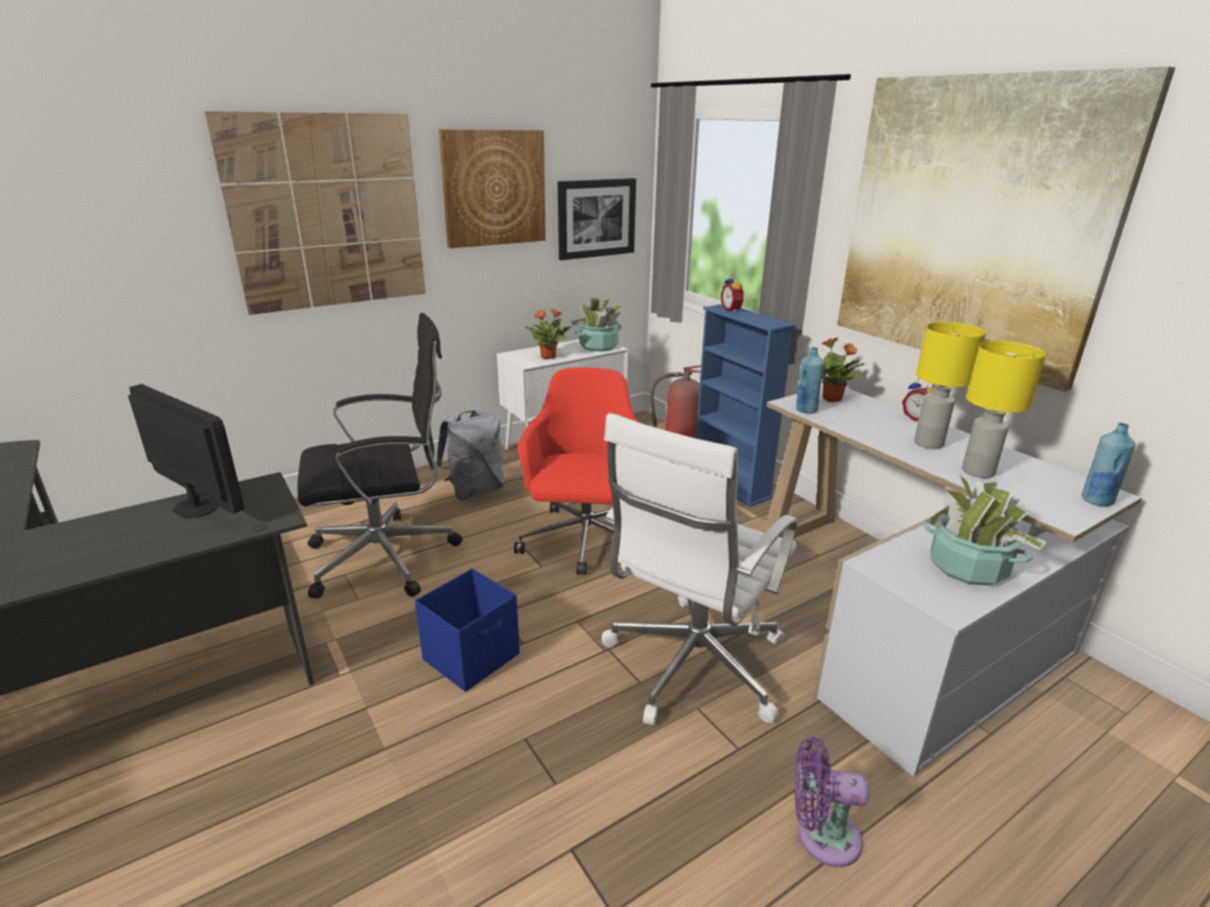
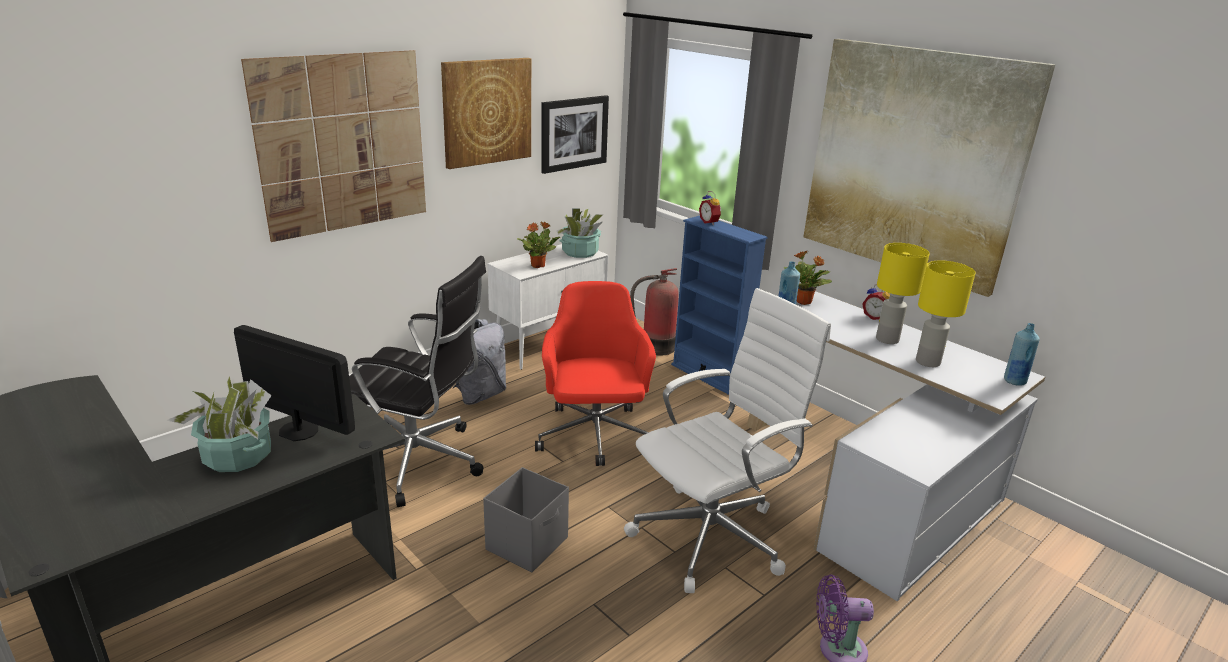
camera: 10 degrees left, 0 degrees up
(388, 557) = (419, 463): black office chair -> black office chair turned 45 degrees clockwise
(473, 657) = (528, 543): blue storage box -> grey storage box
(691, 667) = (713, 535): white office chair -> white office chair turned 150 degrees counterclockwise
(967, 566) = (928, 438): potted plant -> potted plant (238, 456)

